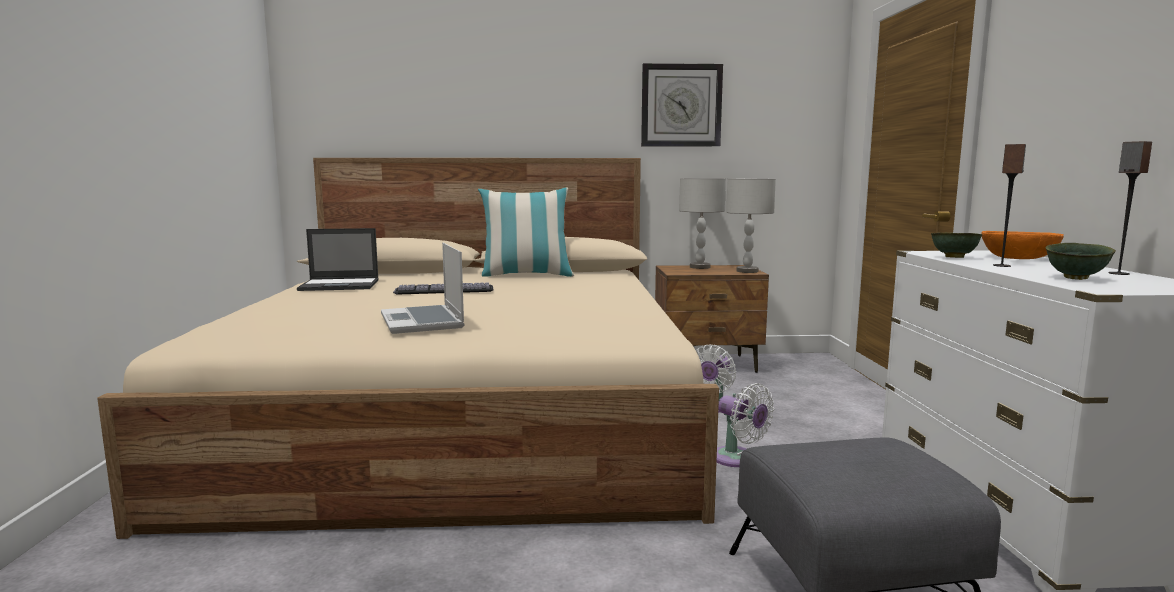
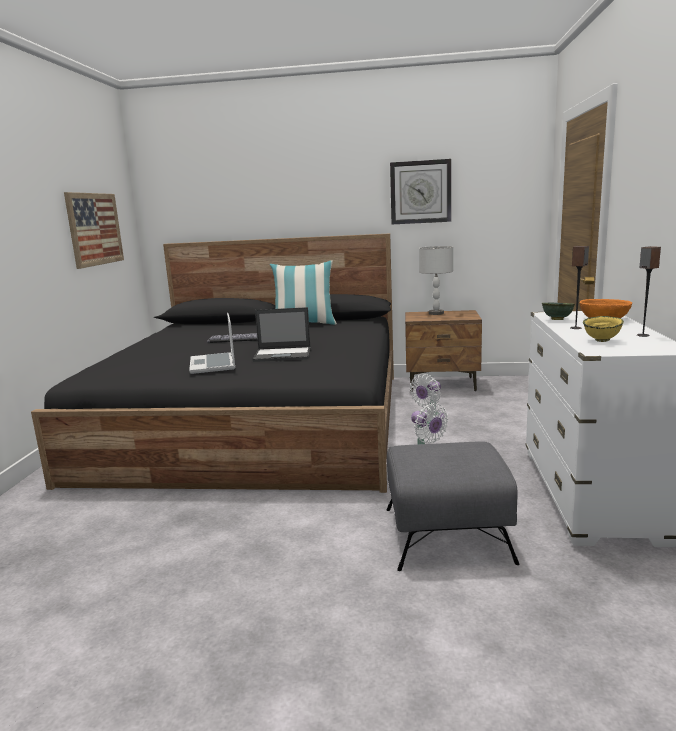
camera: 10 degrees right, 5 degrees up
(214, 120) = (95, 229): none -> picture
(340, 285) = (178, 335): laptop -> laptop (283, 355)
(464, 416) = (257, 421): beige bed -> black bed
(747, 271) = (468, 316): grey table lamp -> none
(1077, 278) = (602, 340): green bowl -> yellow bowl

